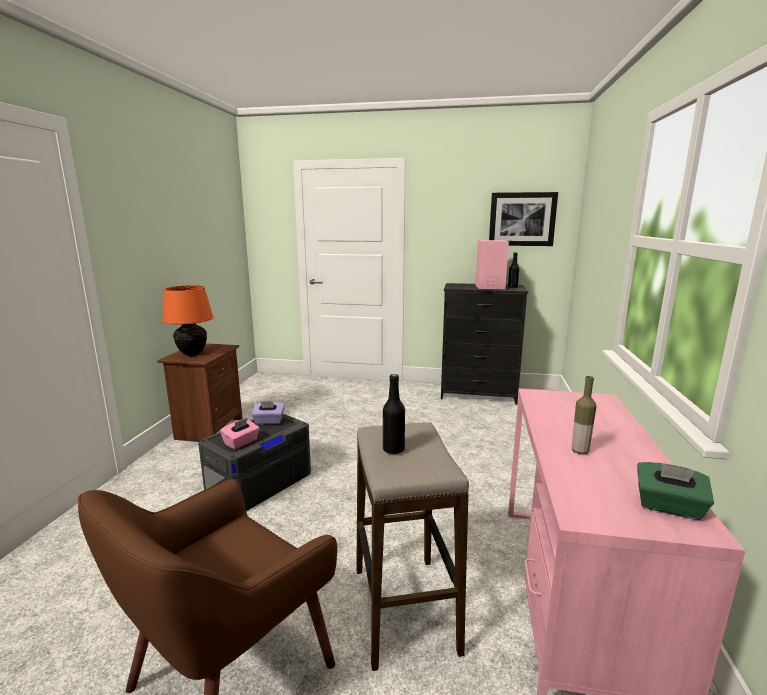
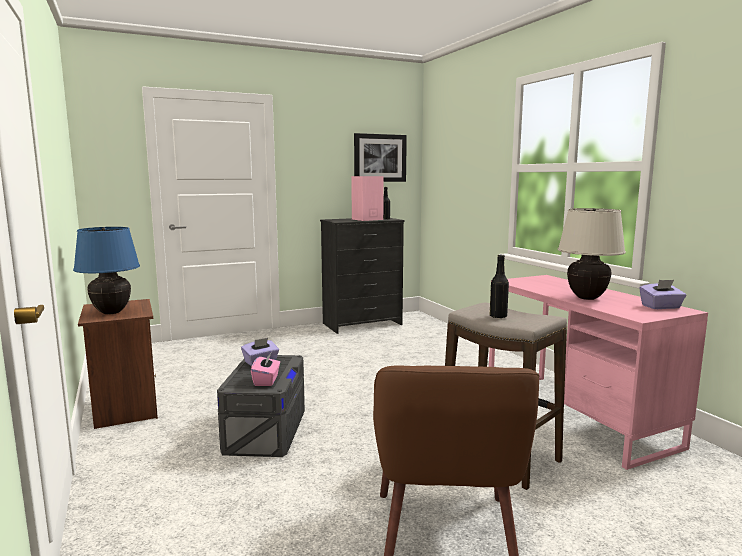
camera: 35 degrees left, 5 degrees down
(192, 354) = (111, 312): orange table lamp -> blue table lamp
(579, 451) = (586, 298): bottle -> beige table lamp
(668, 507) = (661, 307): green tissue box -> purple tissue box

